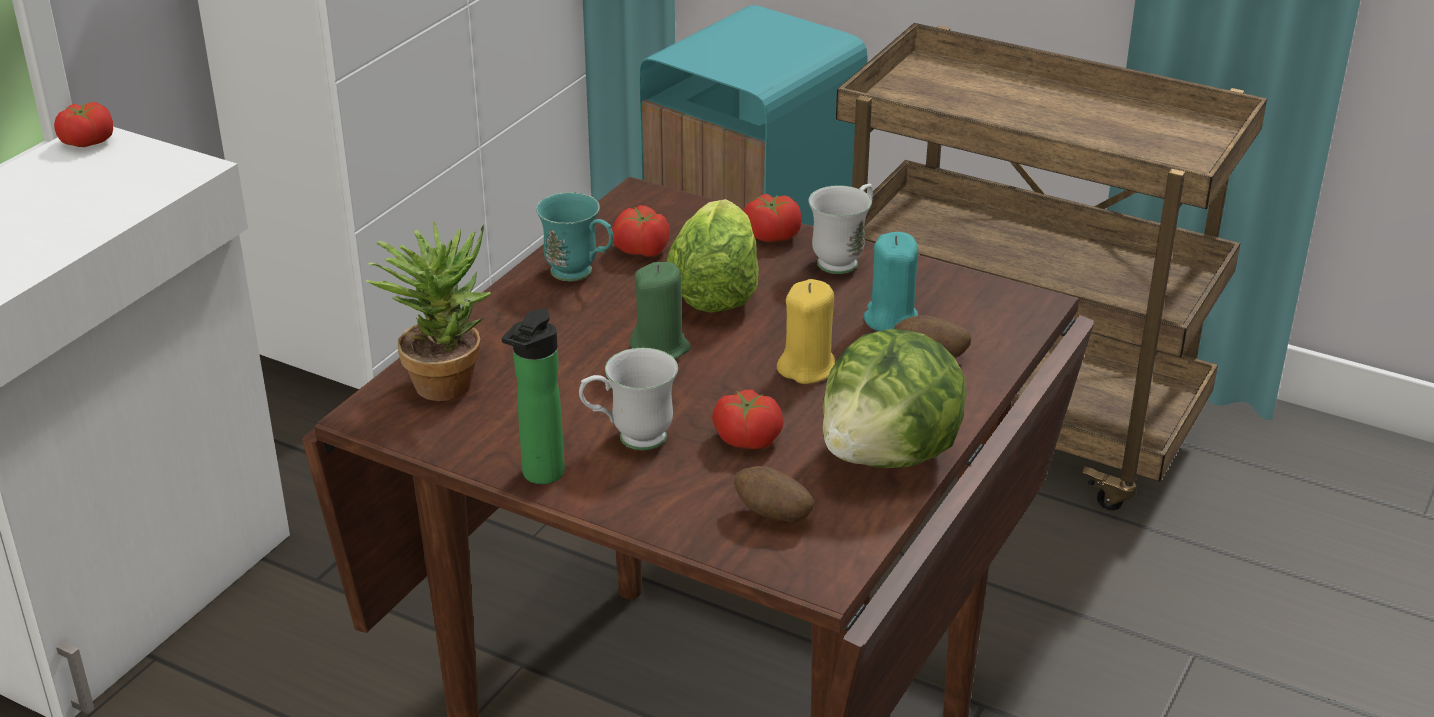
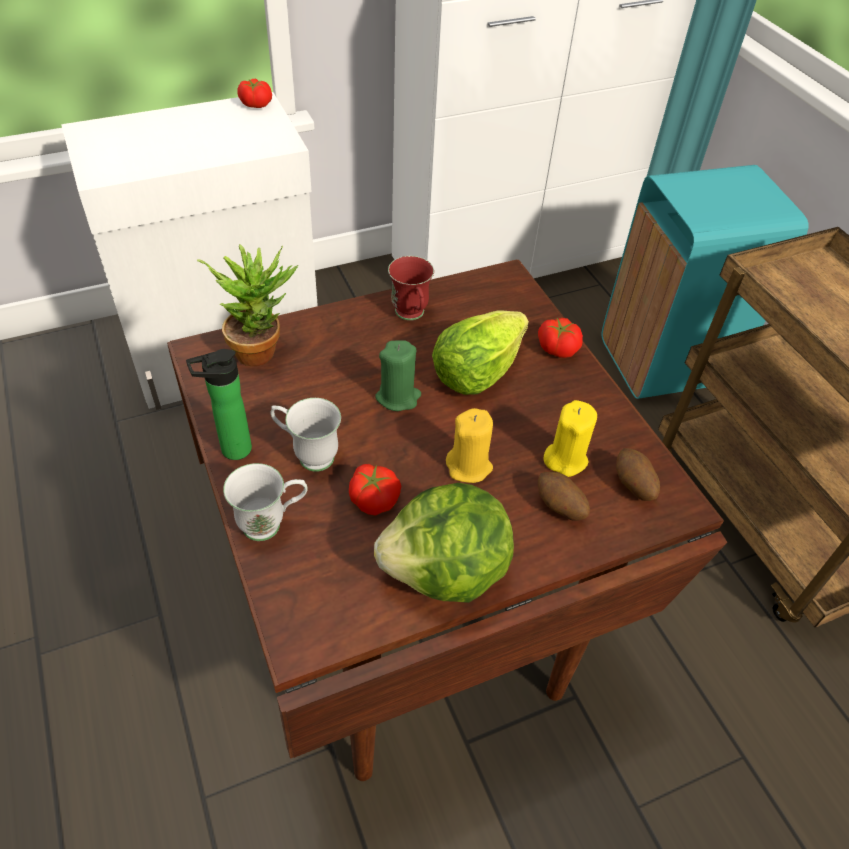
camera: 35 degrees right, 15 degrees up
(580, 274) = (411, 316): turquoise mug -> red mug
(641, 250) = (466, 317): tomato -> none
(772, 515) = (323, 571): potato -> potato (633, 486)
(844, 259) = (585, 393): white mug -> white mug (272, 524)
(890, 319) = (565, 459): turquoise candle -> yellow candle

